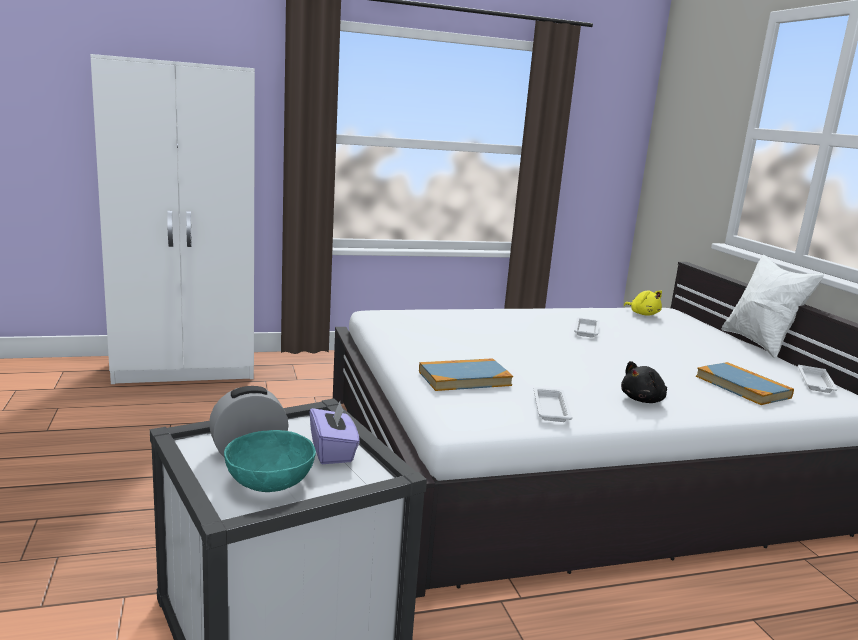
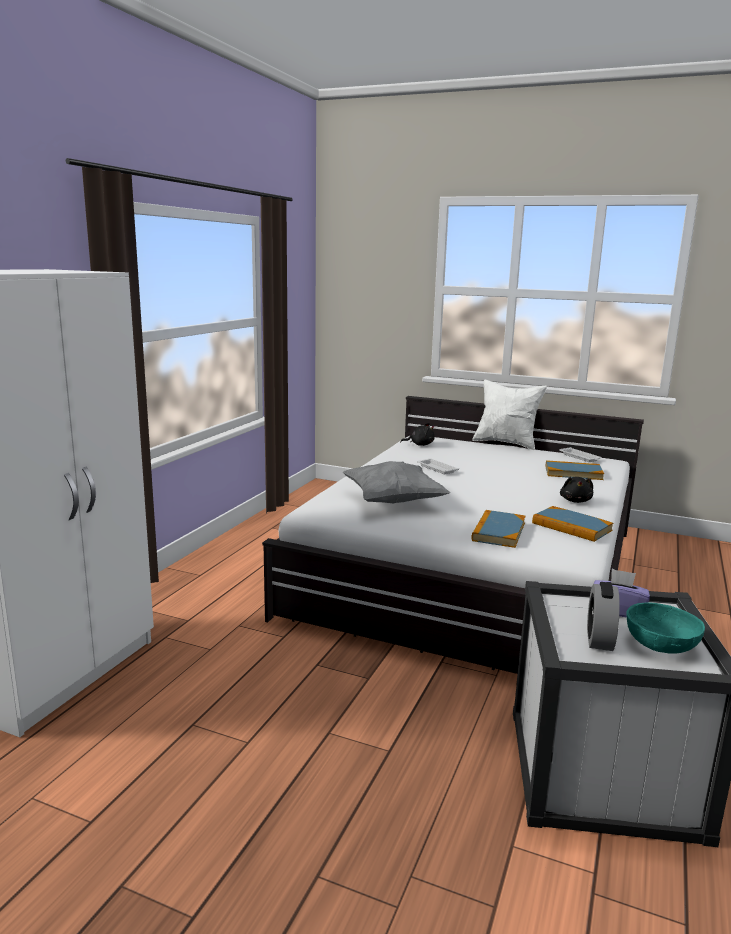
camera: 50 degrees left, 0 degrees up
(455, 330) = (393, 501): none -> grey pillow
(550, 408) = (571, 527): white tray -> book
(643, 314) = (420, 445): yellow plush toy -> black plush toy

